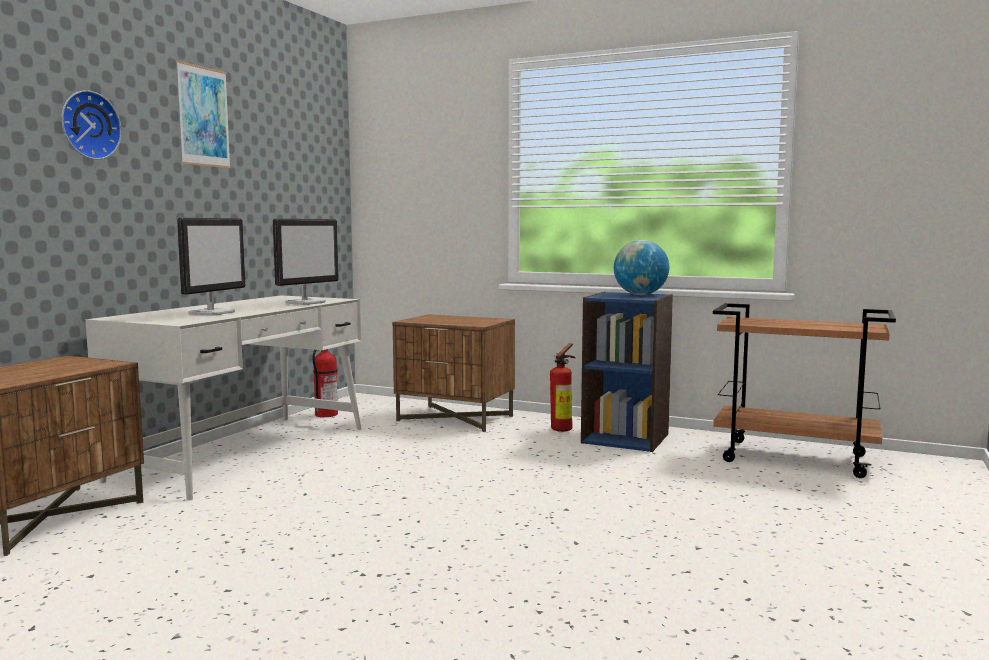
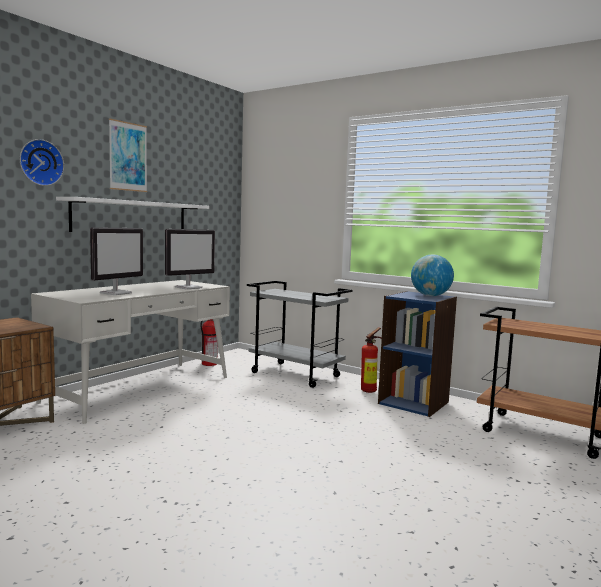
camera: 10 degrees right, 0 degrees up
(212, 204) = (131, 217): none -> white shelf
(456, 418) = (296, 374): brown nightstand -> grey cart

